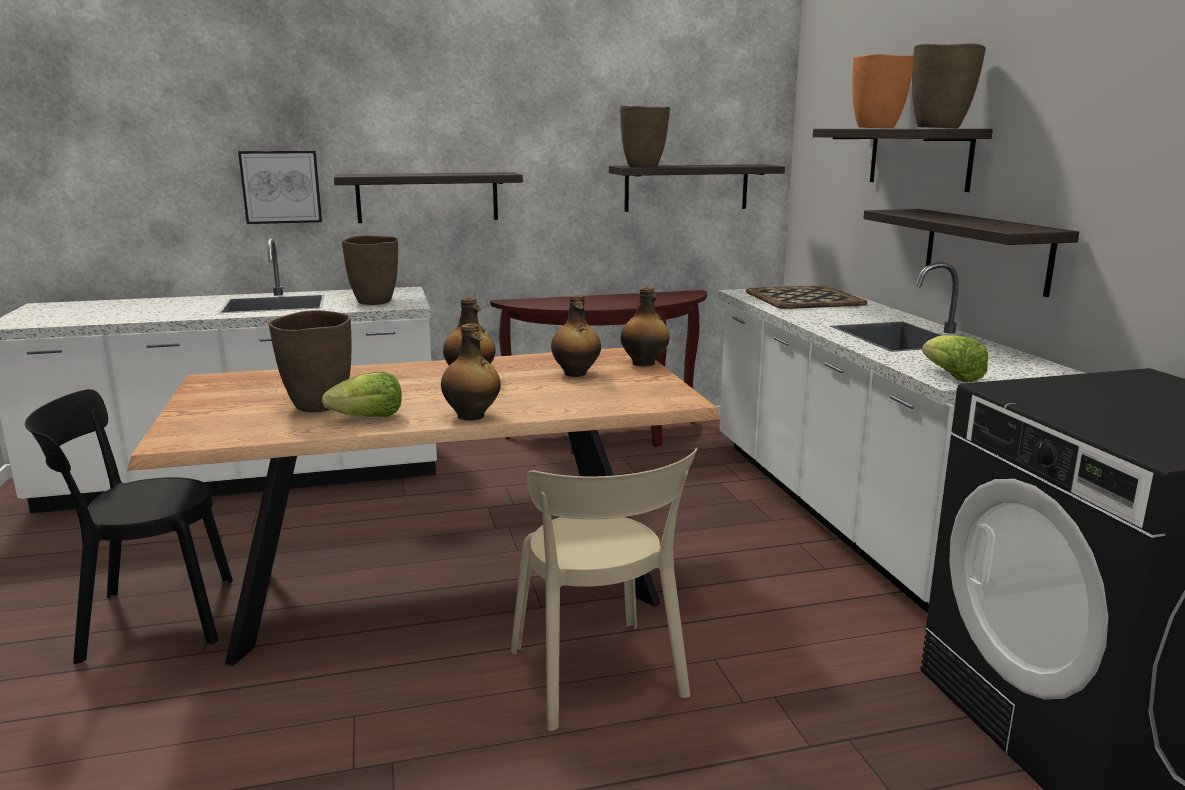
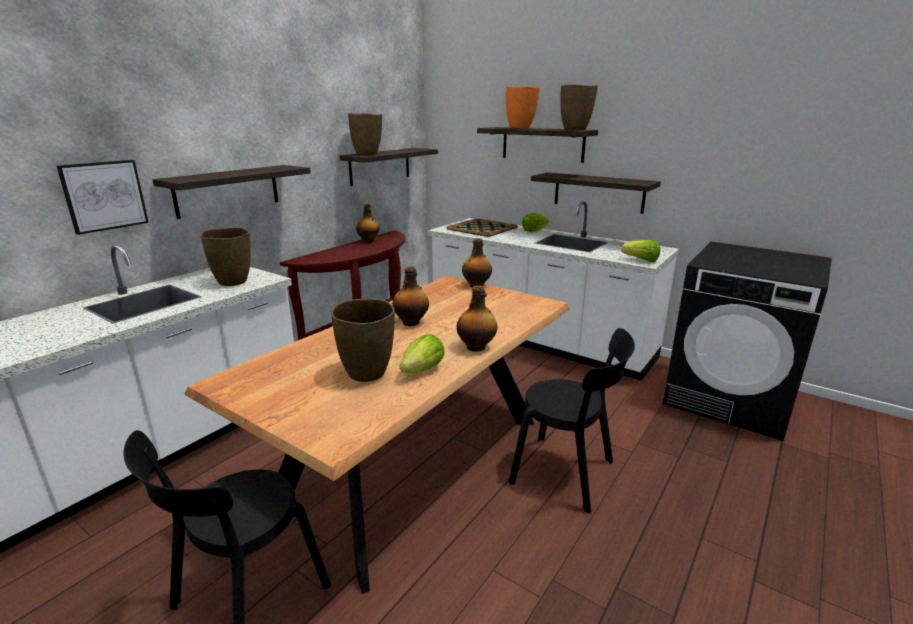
camera: 40 degrees left, 5 degrees up
(575, 374) = (460, 302): bottle -> bottle (368, 241)
(599, 678) = (567, 474): beige chair -> black chair
(879, 313) = (533, 231): none -> lettuce

